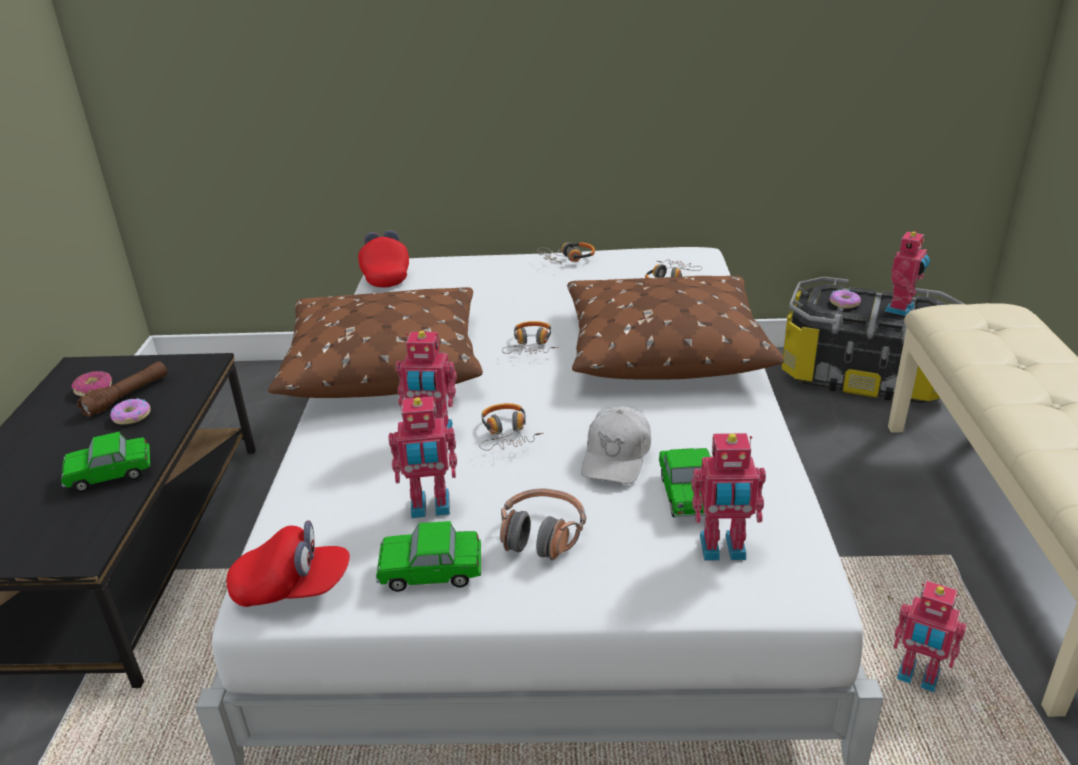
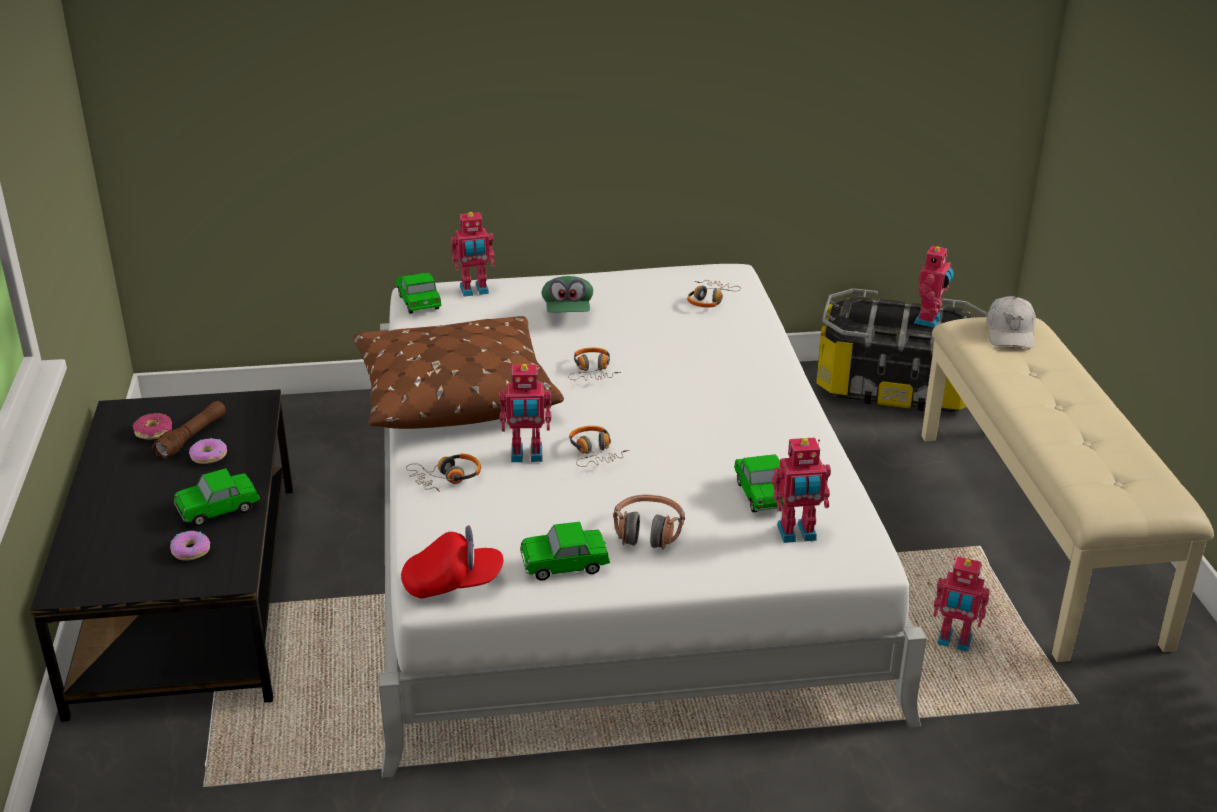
camera: 10 degrees left, 0 degrees up
(385, 275) = (419, 302): red cap -> toy car
(430, 507) = (546, 516): toy robot -> toy robot (474, 291)
(524, 287) = (567, 312): none -> green cap
(567, 259) = (603, 280): headphones -> headphones (446, 478)
(616, 456) = (695, 467): white cap -> white cap (1010, 333)
(663, 347) = (716, 368): brown pillow -> none
(844, 303) = (875, 316): donut -> donut (191, 550)

